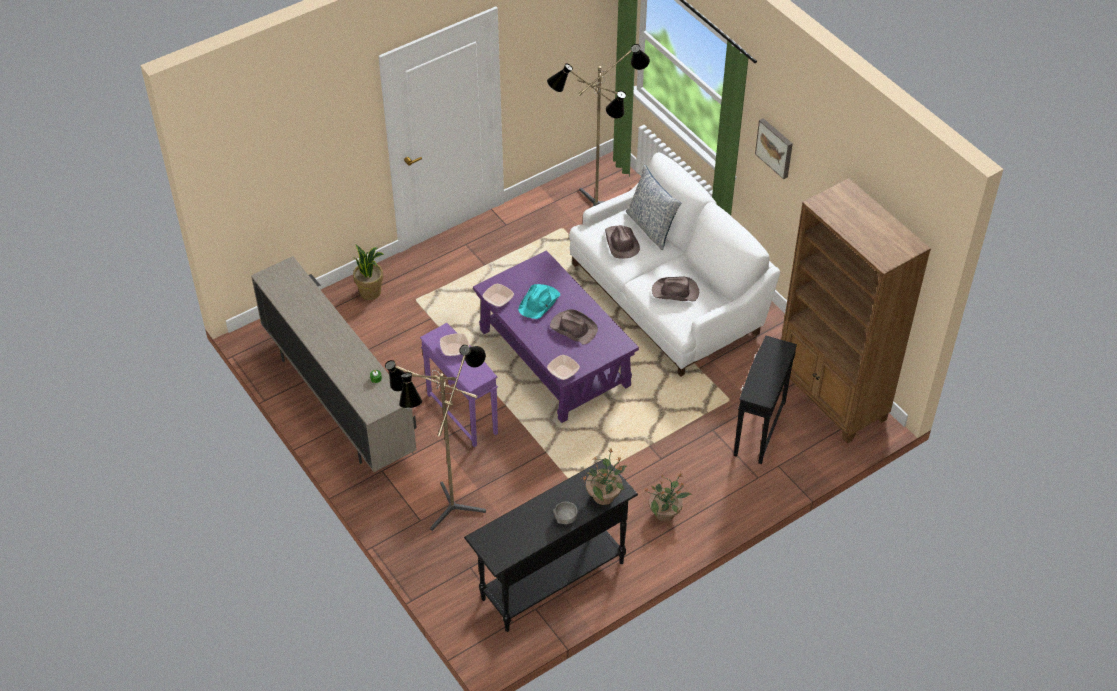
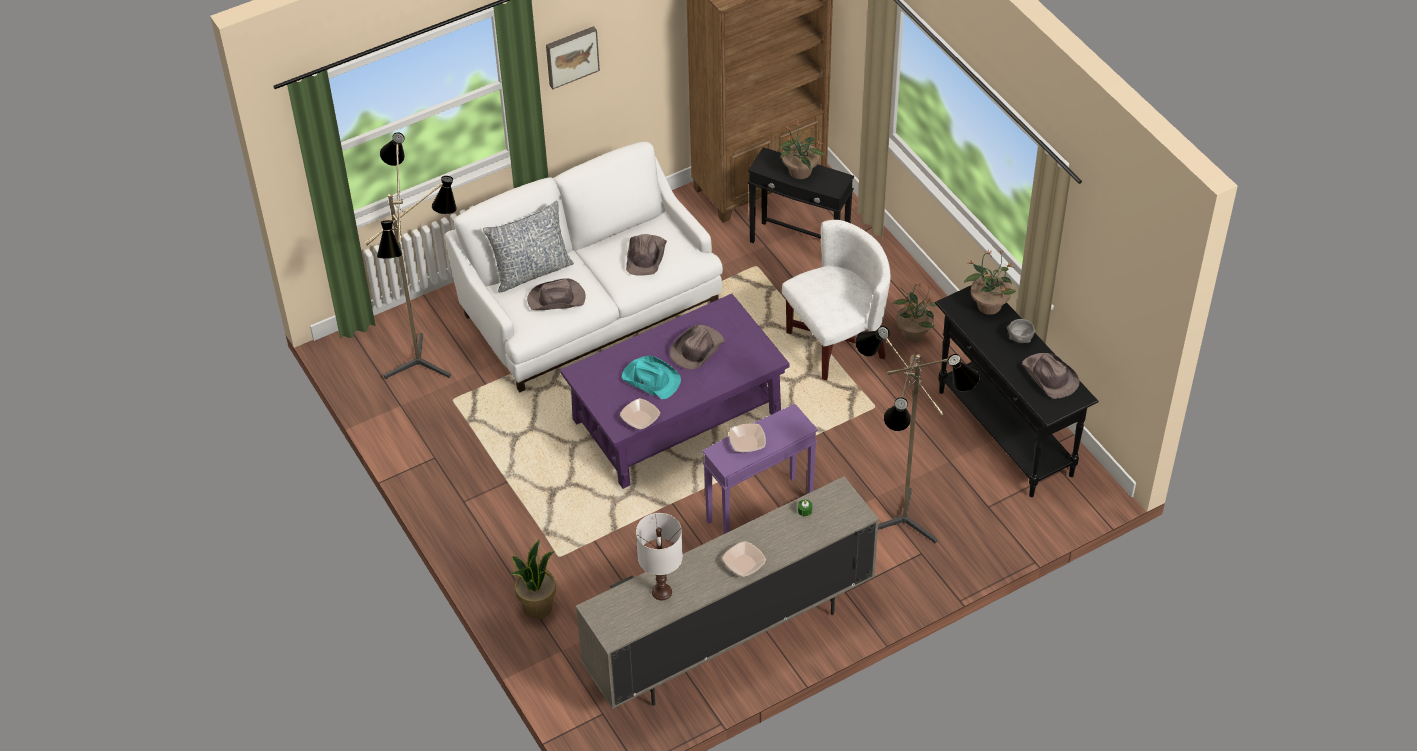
camera: 85 degrees left, 0 degrees up
(302, 300) = (661, 592): none -> white table lamp
(520, 539) = (1049, 377): none -> brown hat
(563, 371) = (765, 362): bowl -> bowl (744, 564)
(646, 458) = (836, 343): none -> white armchair
(769, 370) = (800, 172): none -> potted plant

